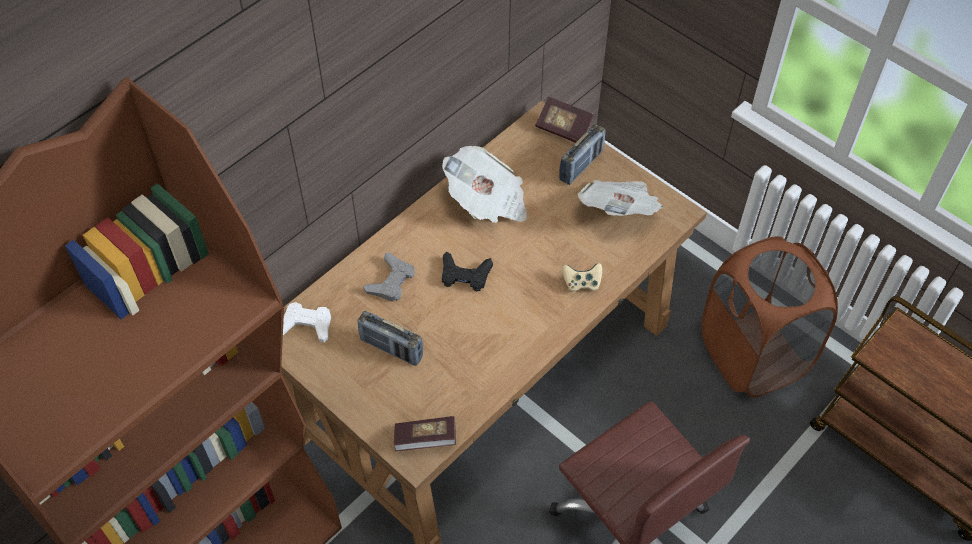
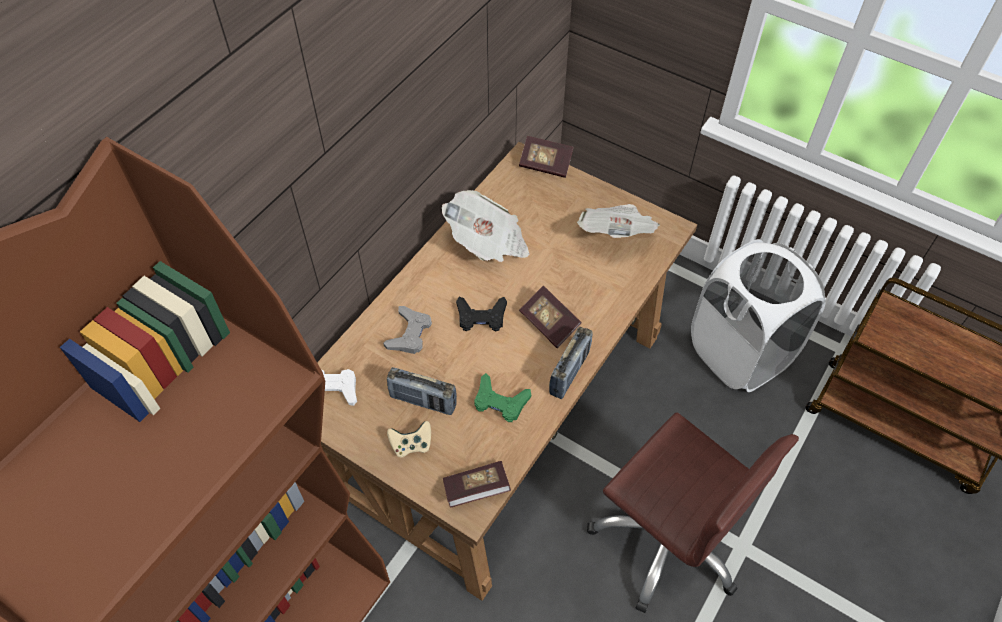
camera: 10 degrees left, 0 degrees up
(466, 360) = (500, 402): none -> green game controller
(531, 291) = (549, 323): none -> book
(581, 166) = (569, 197): radio -> radio (569, 373)
(581, 283) = (596, 308): beige game controller -> beige game controller (411, 444)
(753, 356) = (740, 353): brown laundry basket -> white laundry basket

